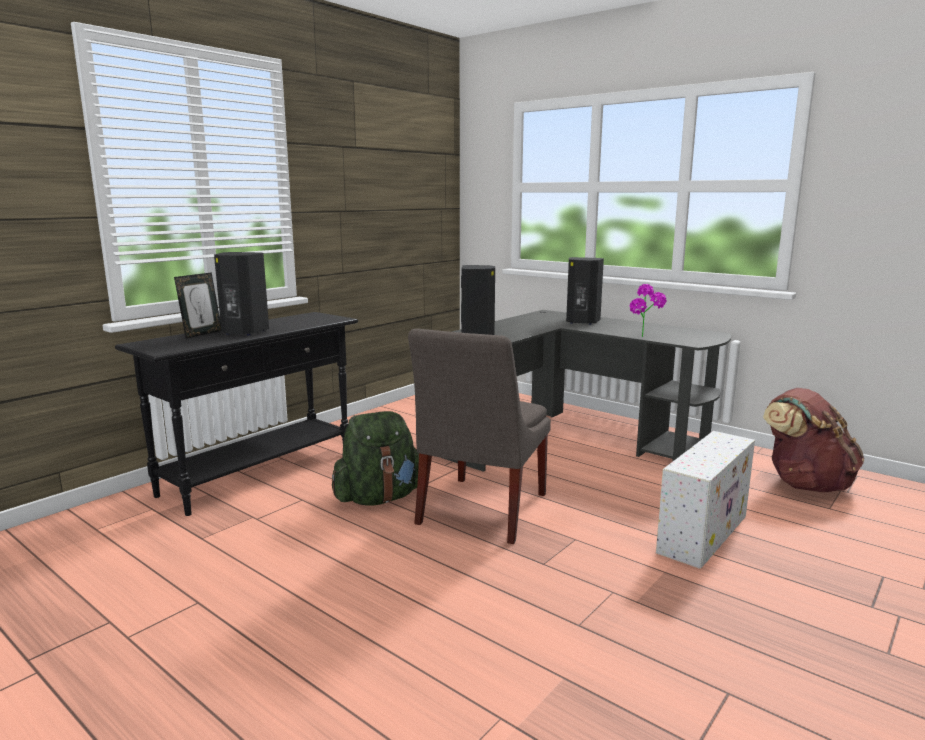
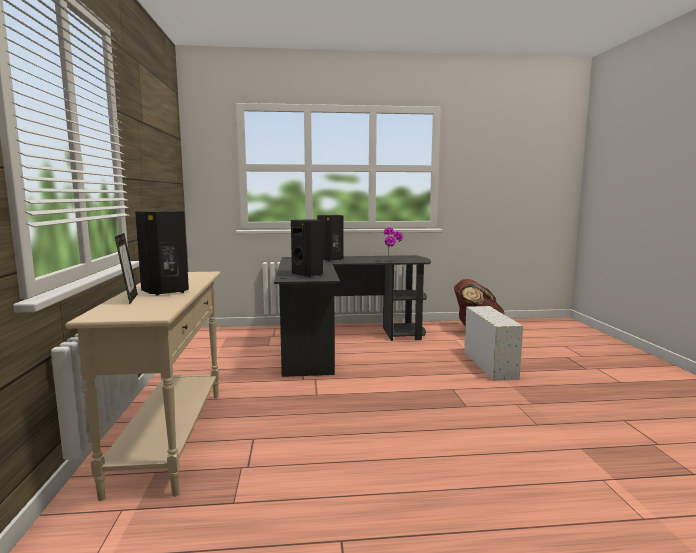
camera: 45 degrees left, 5 degrees down
(260, 474) = (171, 438): black console table -> beige console table
(379, 498) = (307, 414): green backpack -> none
(479, 511) = (381, 395): grey chair -> none

